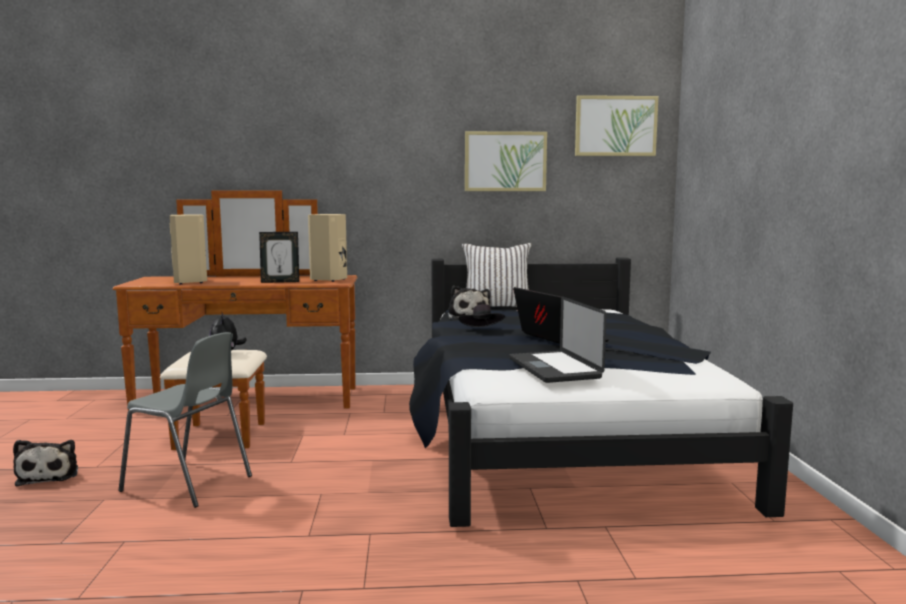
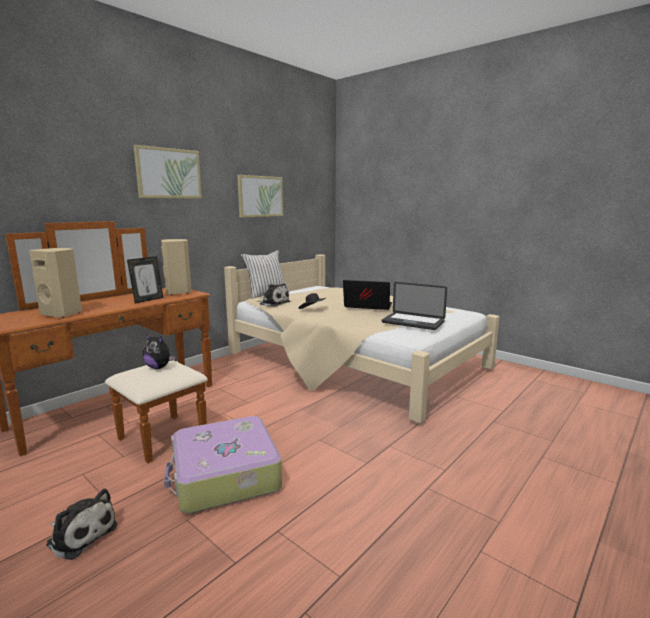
camera: 45 degrees left, 5 degrees up
(188, 484) = (224, 476): grey chair -> suitcase
(559, 436) = (355, 363): black bed -> beige bed
(615, 126) = (311, 175): picture -> picture (168, 173)

